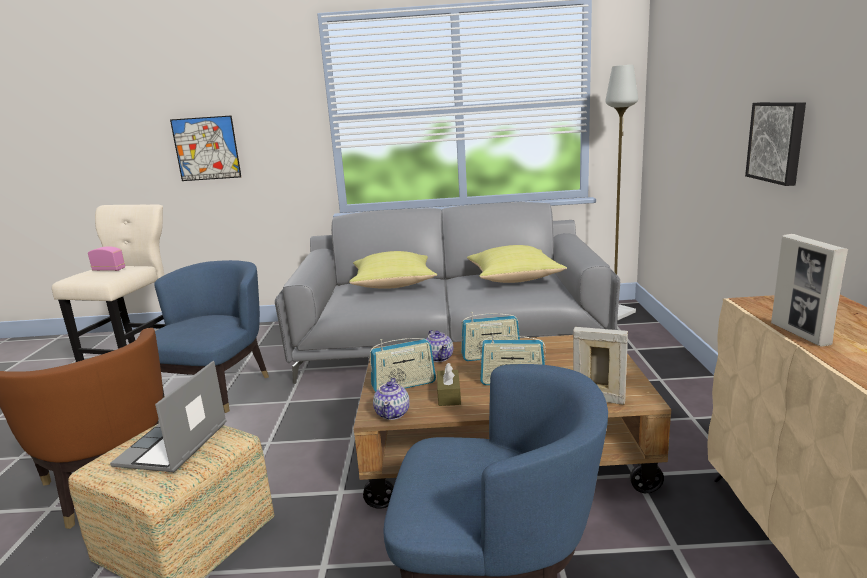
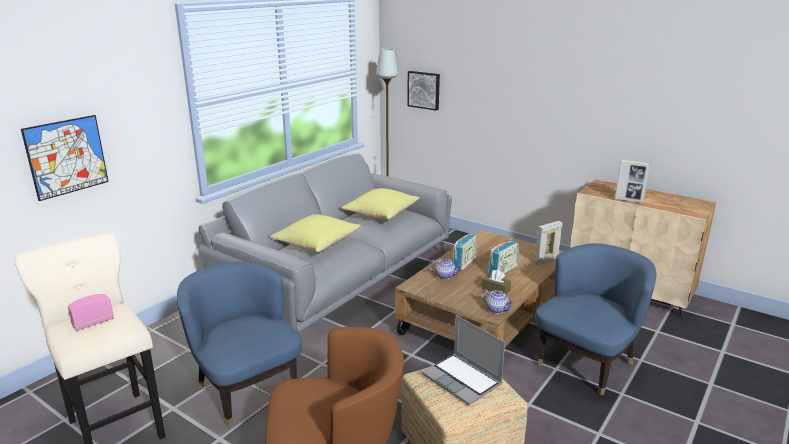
camera: 55 degrees left, 5 degrees up
(404, 385) = (466, 296): radio -> none
(777, 142) = (541, 108): picture -> picture (424, 90)

